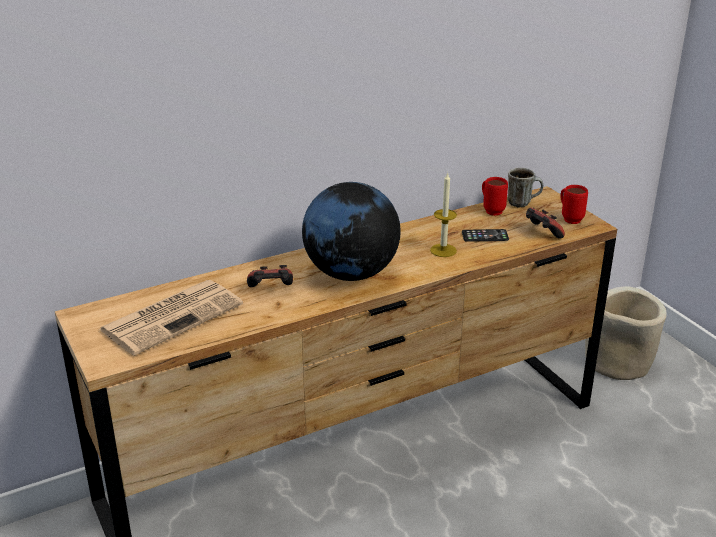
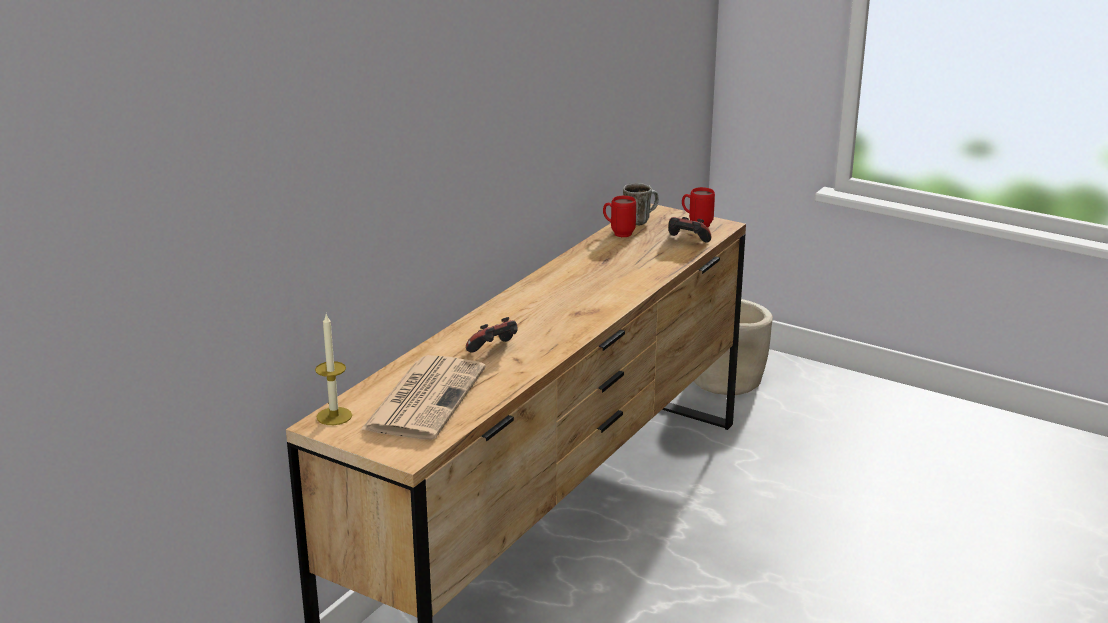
camera: 30 degrees left, 5 degrees down
(351, 273) = (554, 317): globe -> none
(443, 250) = (616, 276): candle -> candle (334, 416)
(485, 236) = (639, 256): phone -> none

